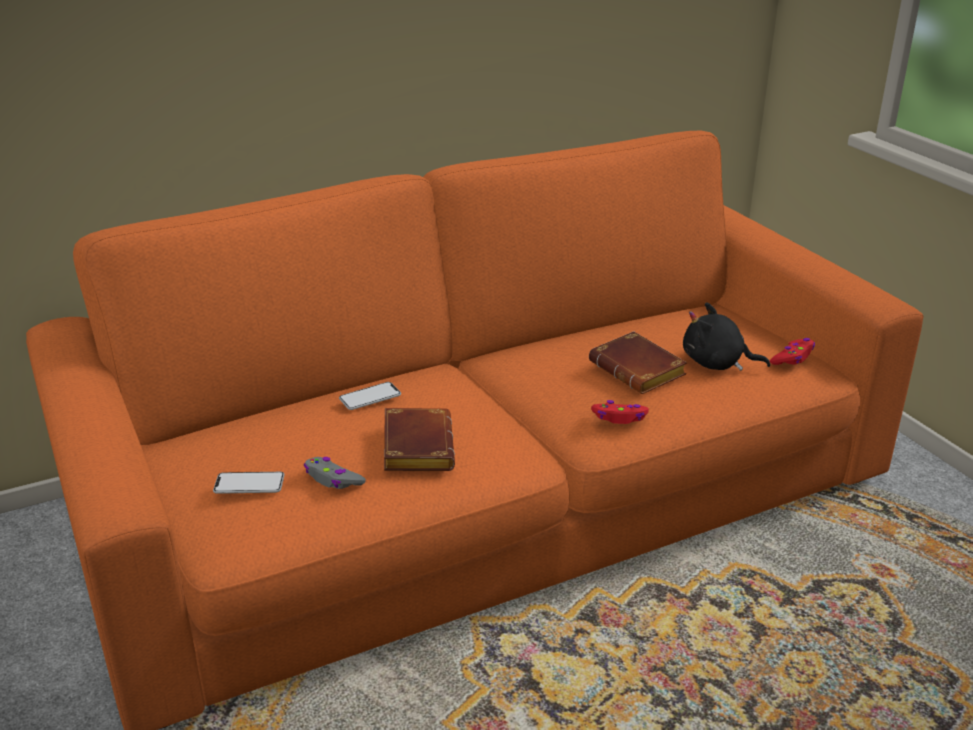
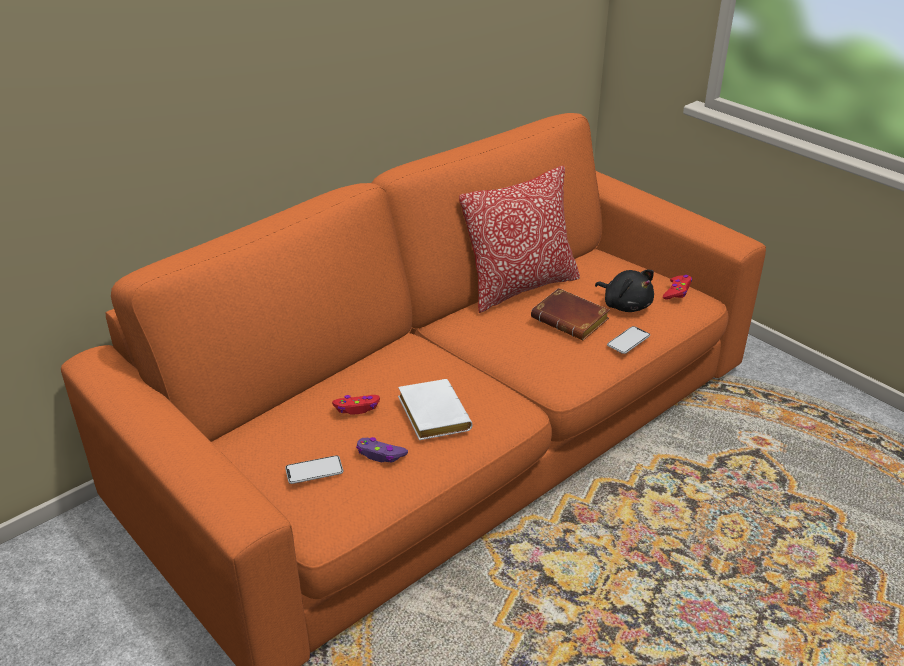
camera: 15 degrees left, 5 degrees up
(333, 479) = (380, 454): grey game controller -> purple game controller
(370, 397) = (370, 376): phone -> phone (628, 341)
(415, 446) = (431, 414): brown book -> white book
(598, 330) = (520, 287): none -> pillow
(620, 418) = (574, 363): red game controller -> red game controller (357, 408)
(717, 363) = (625, 305): black plush toy -> black plush toy turned 135 degrees counterclockwise

